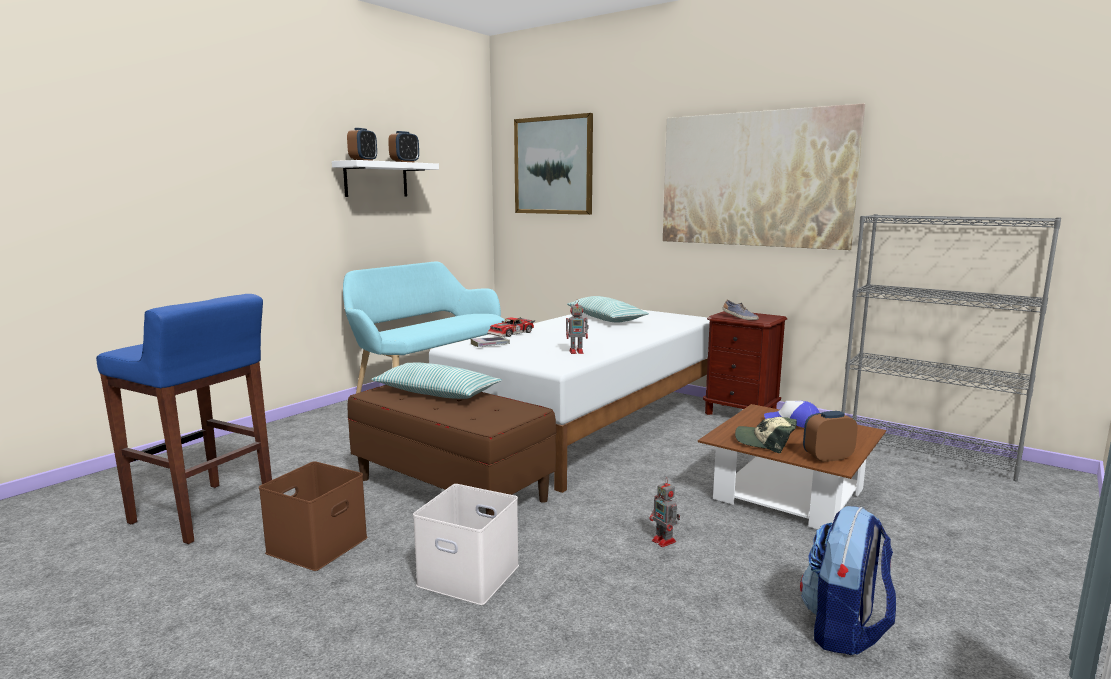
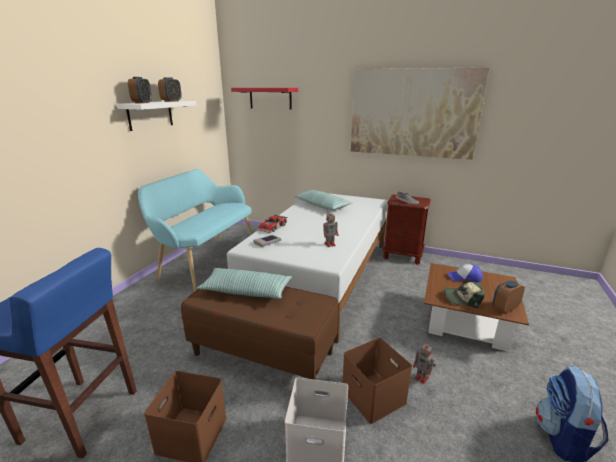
camera: 15 degrees left, 10 degrees up
(553, 165) = (270, 98): picture -> red shelf
(579, 548) = (375, 396): none -> brown storage box
(927, 452) = (512, 274): grey bookcase -> none

